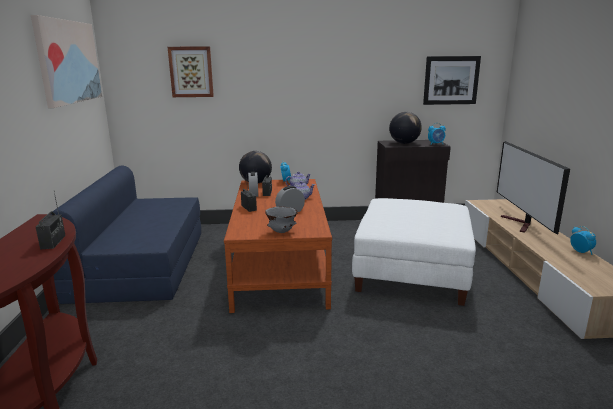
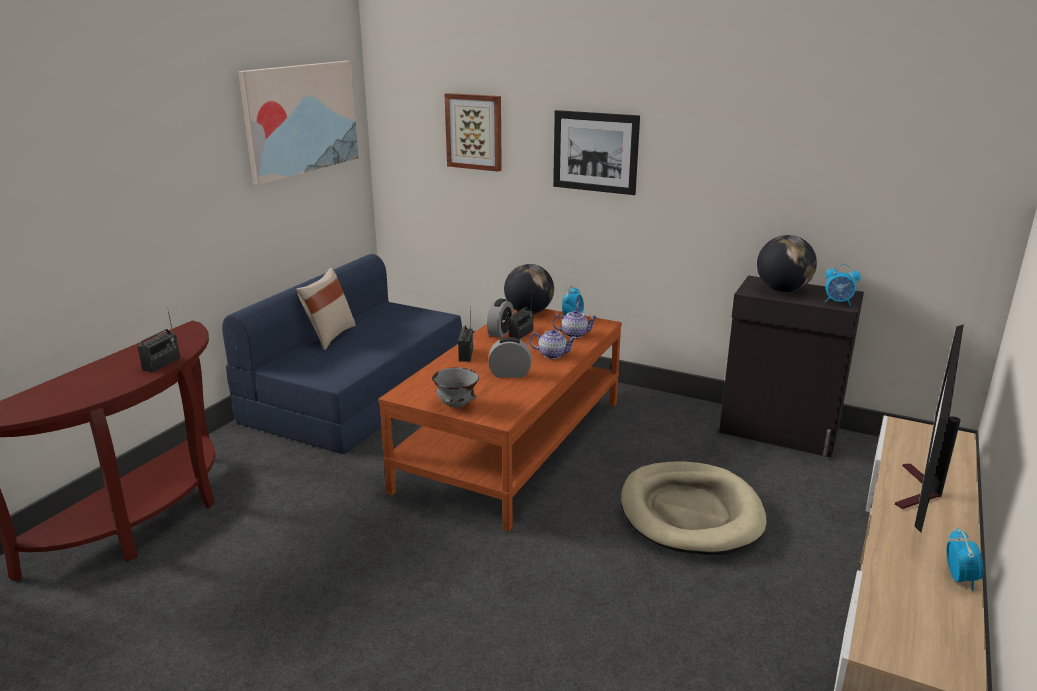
camera: 30 degrees right, 5 degrees up
(117, 223) = (329, 336): none -> beige pillow
(411, 270) = (690, 512): white ottoman -> beige dog bed
(451, 80) = (904, 186): picture -> picture (595, 152)

